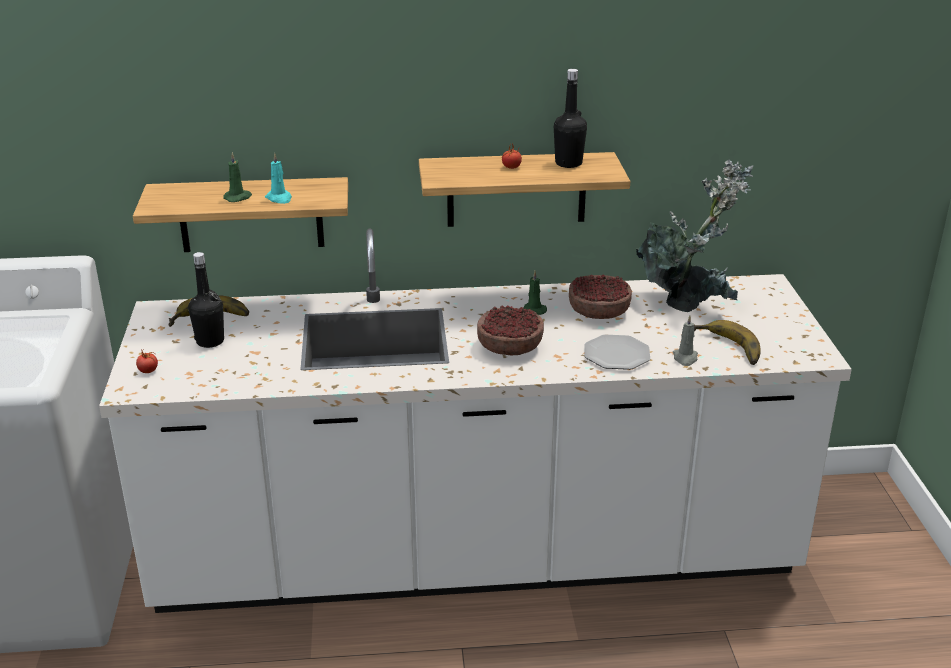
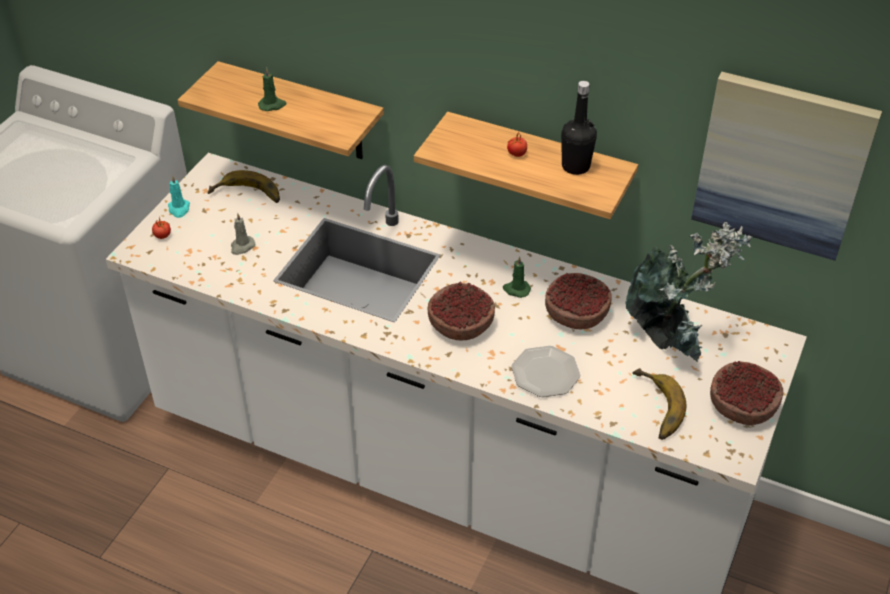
camera: 30 degrees right, 15 degrees up
(210, 341) = (229, 221): black bottle -> none
(279, 198) = (303, 118): turquoise candle -> turquoise candle (179, 209)
(685, 358) = (604, 404): grey candle -> grey candle (242, 246)
(743, 108) = (781, 165): none -> picture
(786, 326) = (741, 405): none -> bowl

